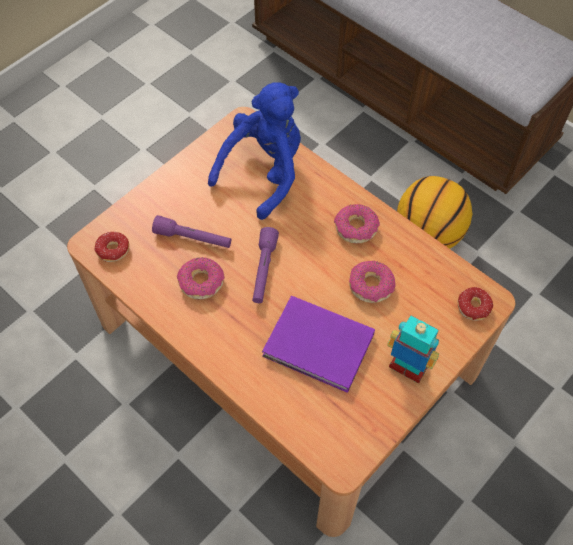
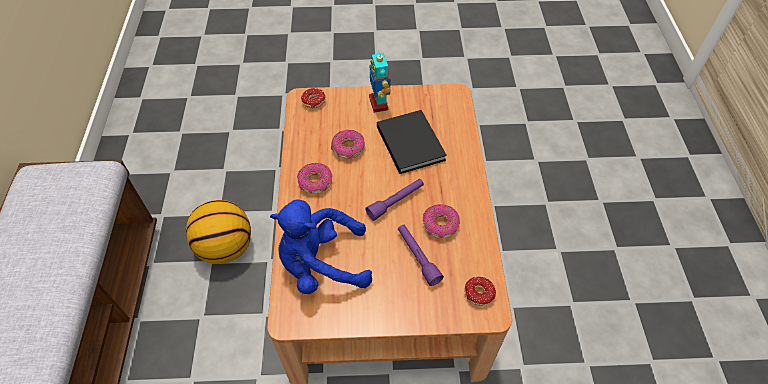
camera: 135 degrees left, 5 degrees down
(320, 347) = (411, 142): purple book -> black book

